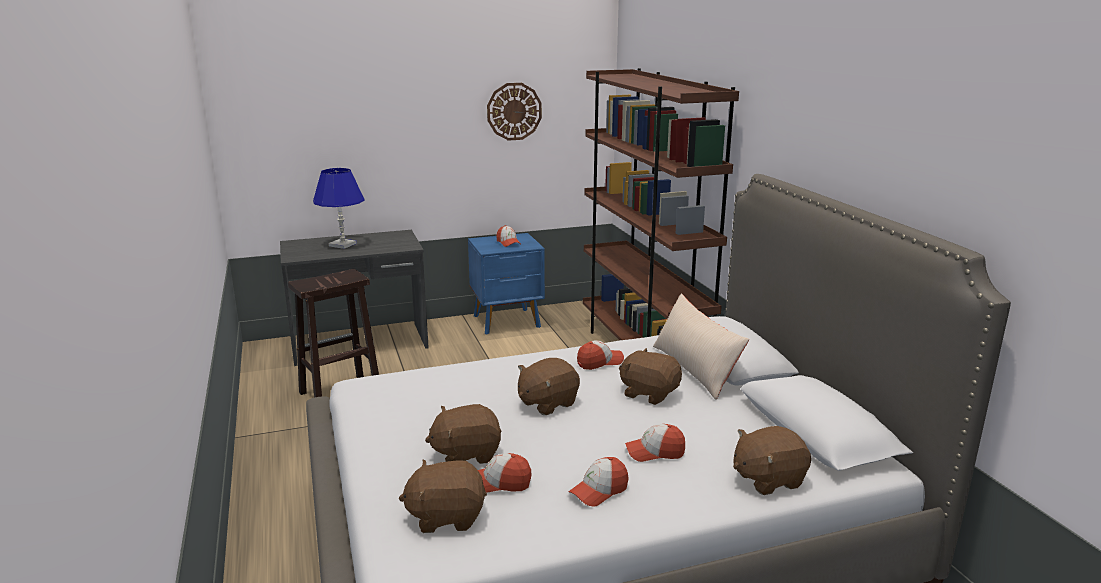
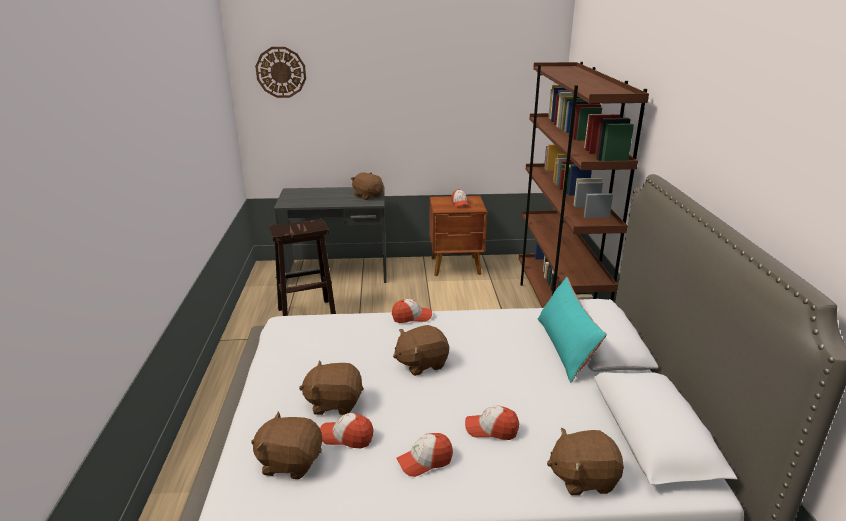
camera: 15 degrees right, 5 degrees up
(343, 244) = (326, 196): blue table lamp -> none
(508, 321) = (456, 266): blue nightstand -> brown nightstand
(514, 111) = (474, 94): wall clock -> wall clock (281, 72)
(600, 362) = (484, 329): cap -> cap (411, 317)
(649, 393) = (513, 367): brown plush toy -> brown plush toy (368, 196)
(695, 369) = (565, 347): beige pillow -> turquoise pillow

